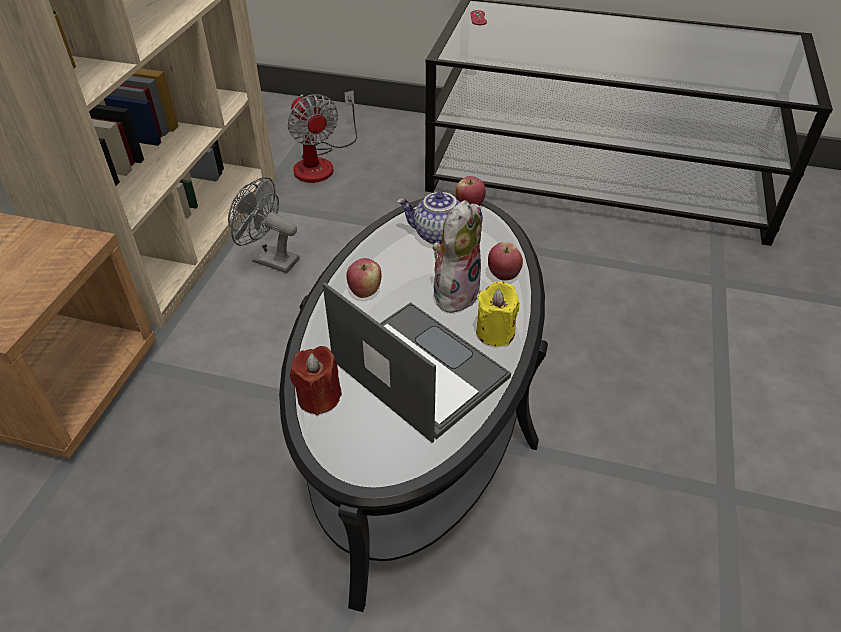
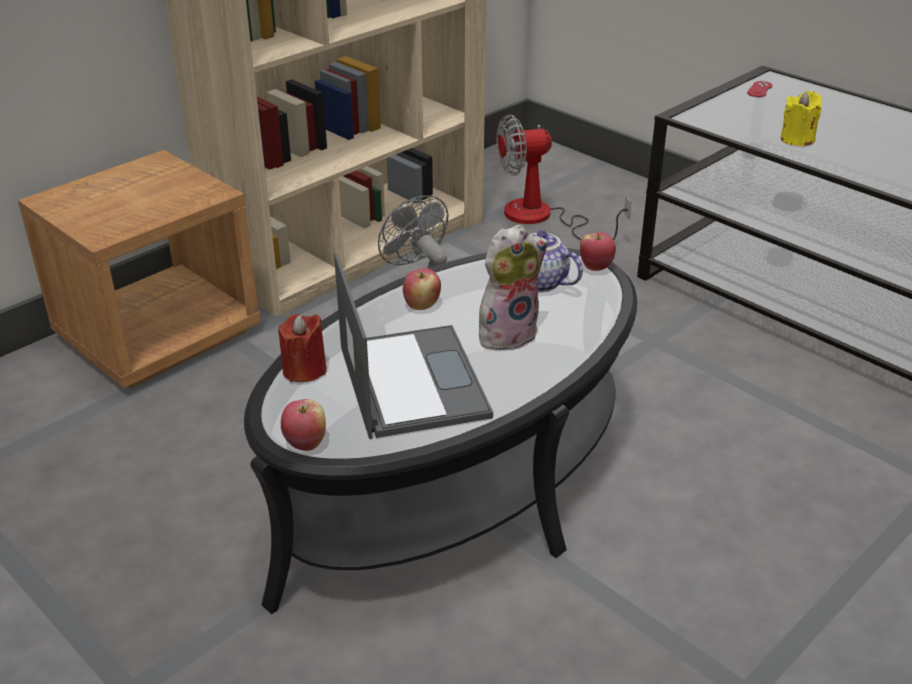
camera: 30 degrees right, 10 degrees down
(321, 163) = (542, 218): fan -> fan turned 75 degrees clockwise
(495, 332) = (515, 378): yellow candle -> yellow candle (797, 139)
(503, 275) = (572, 335): apple -> apple (305, 443)

